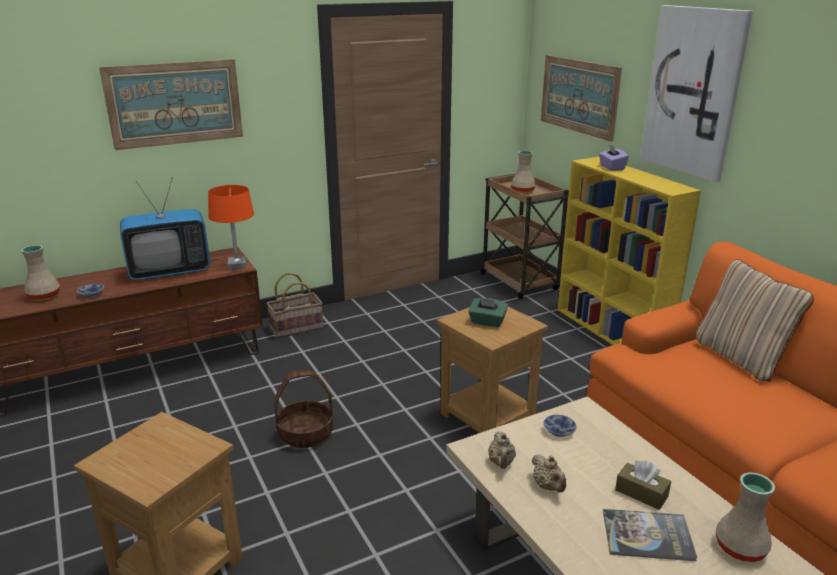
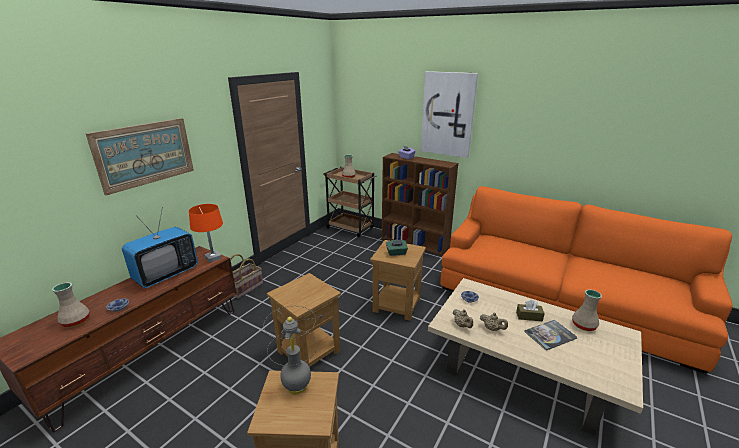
camera: 30 degrees left, 0 degrees up
(170, 440) = (296, 386): none -> grey table lamp
(306, 433) = (309, 351): basket -> brown side table
(579, 96) = (374, 121): picture -> none
(612, 332) = (415, 243): yellow bookcase -> brown bookcase
(741, 358) = (507, 239): beige pillow -> none

